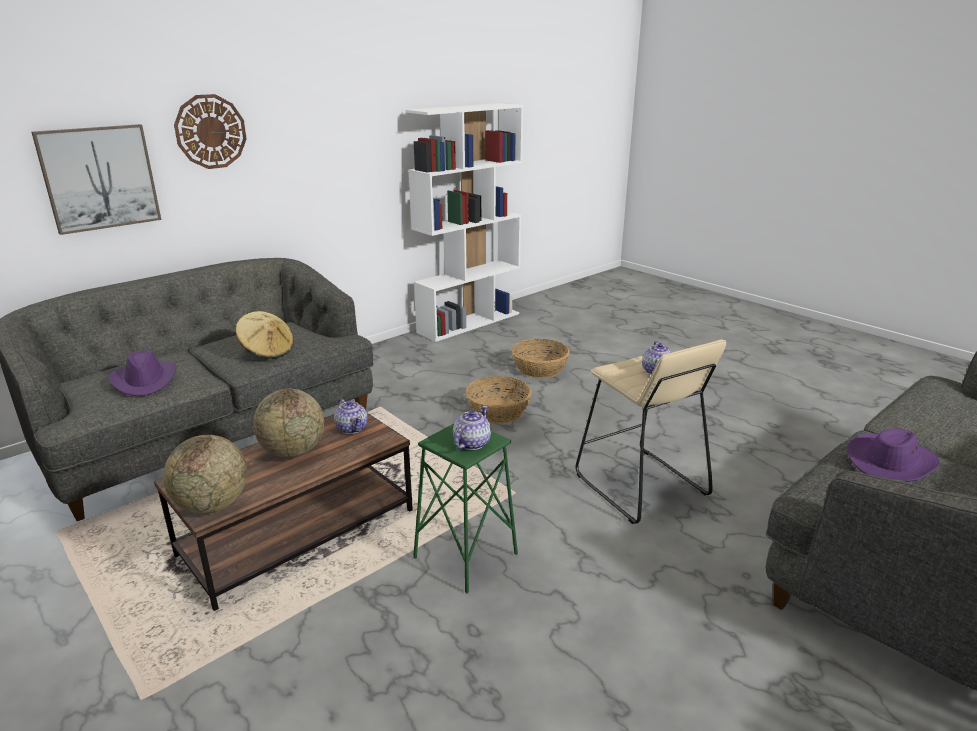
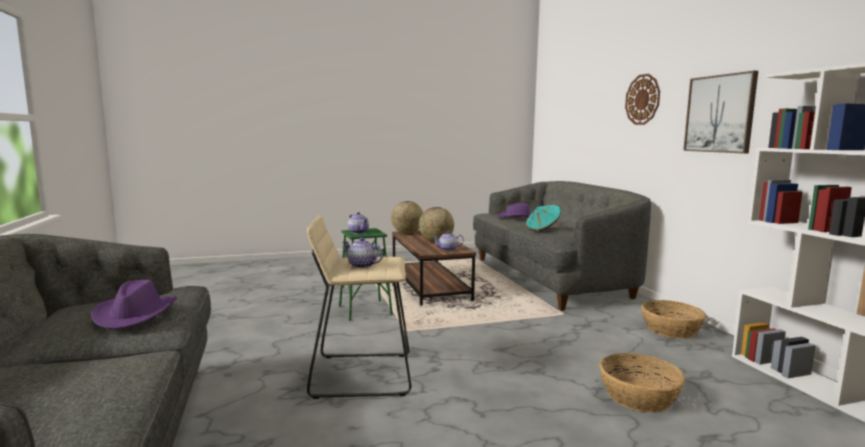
camera: 115 degrees right, 15 degrees down
(99, 178) = (595, 124): picture -> picture (720, 114)
(267, 351) = (543, 229): beige hat -> turquoise hat
(498, 411) = (534, 351): basket -> basket (671, 330)

